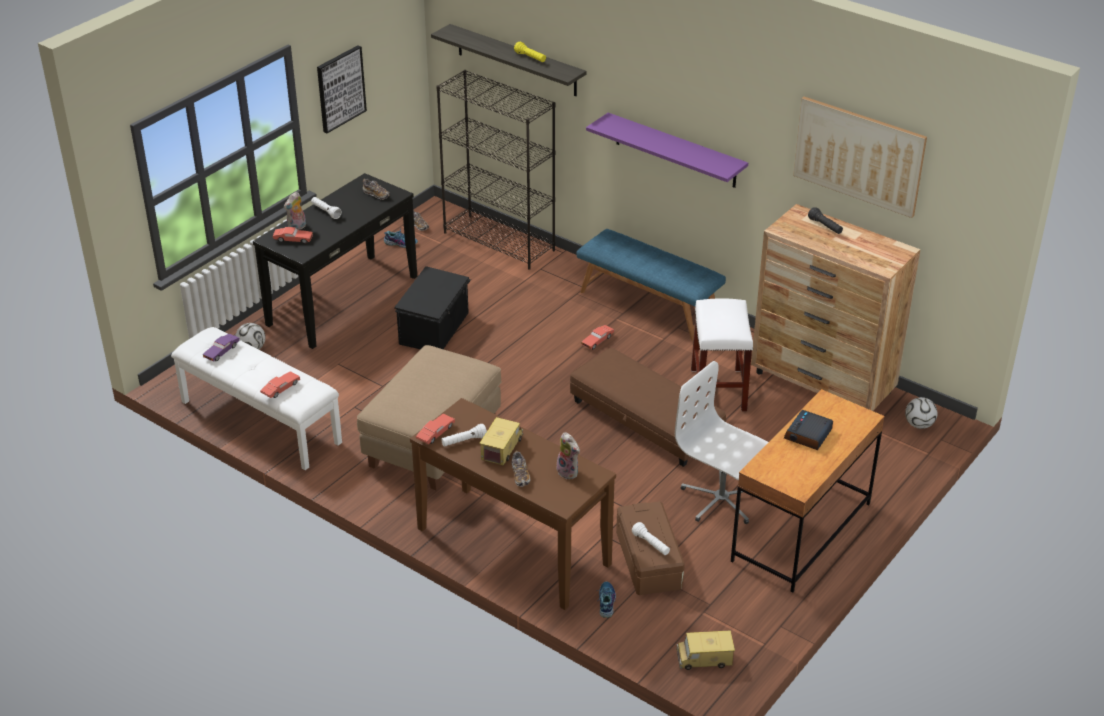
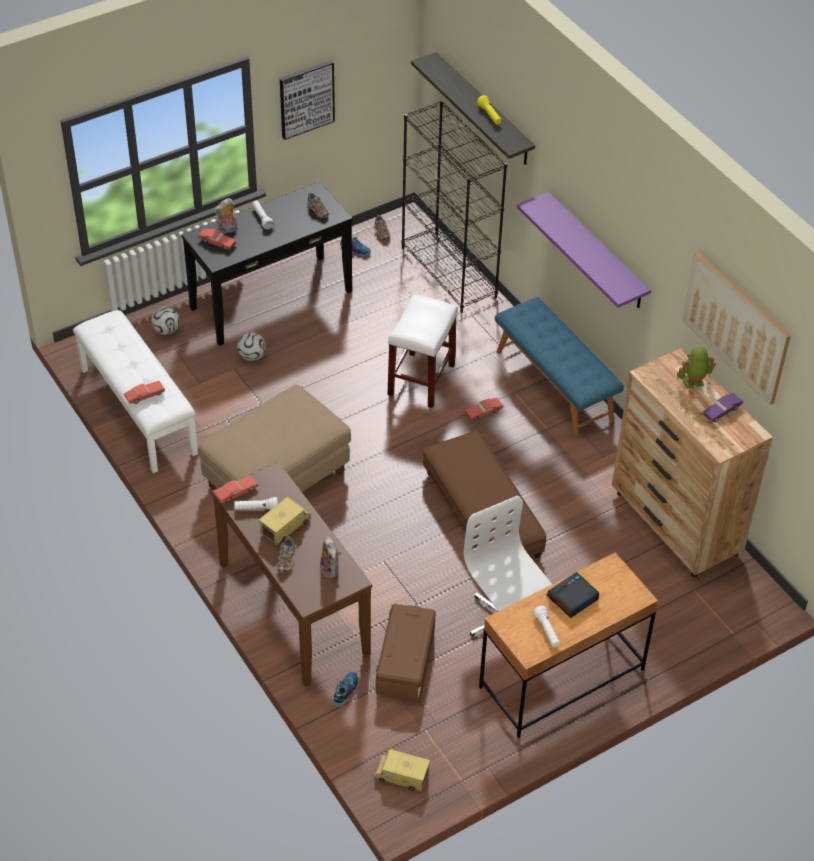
camera: 20 degrees right, 10 degrees up
(222, 351) = (113, 340): purple toy car -> purple toy car (721, 411)
(435, 328) = (340, 354): black storage box -> none
(651, 544) = (400, 652): white flashlight -> white flashlight (547, 631)
(717, 389) = (569, 500): white stool -> white stool (421, 379)
(825, 226) = (693, 383): black flashlight -> toy robot
(918, 425) = (744, 599): football -> football (252, 356)

